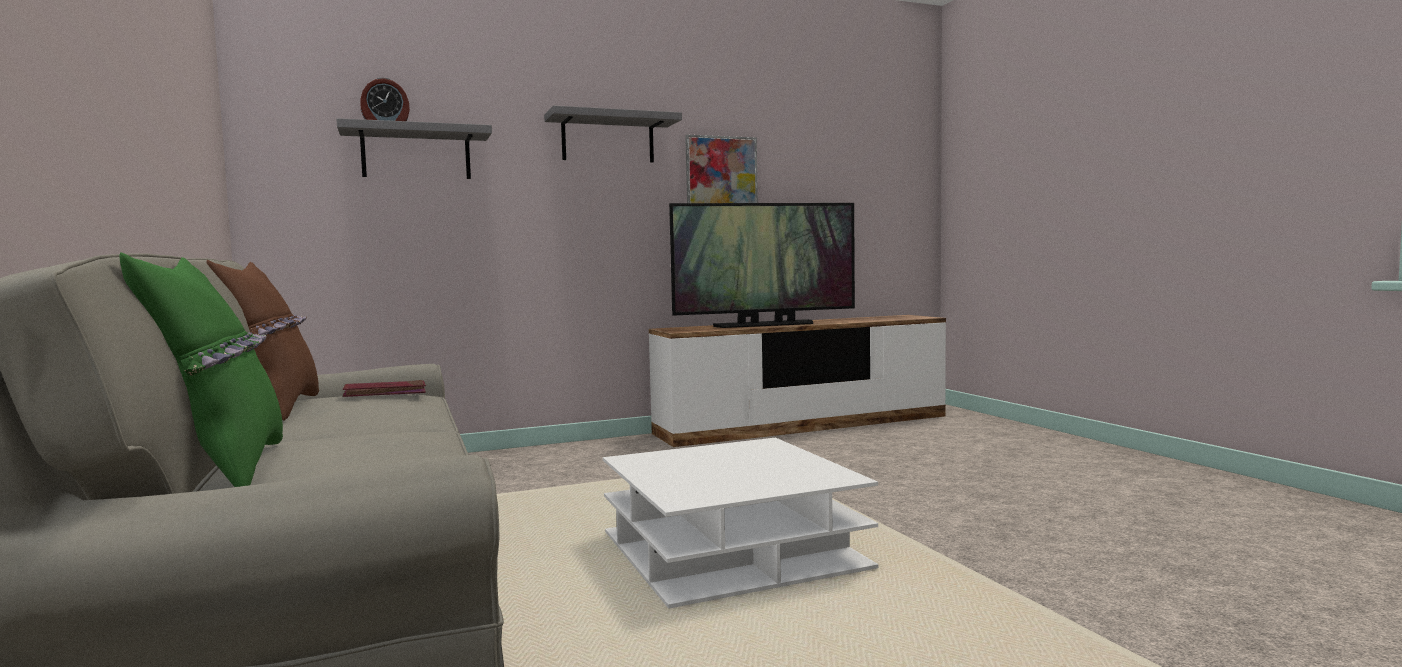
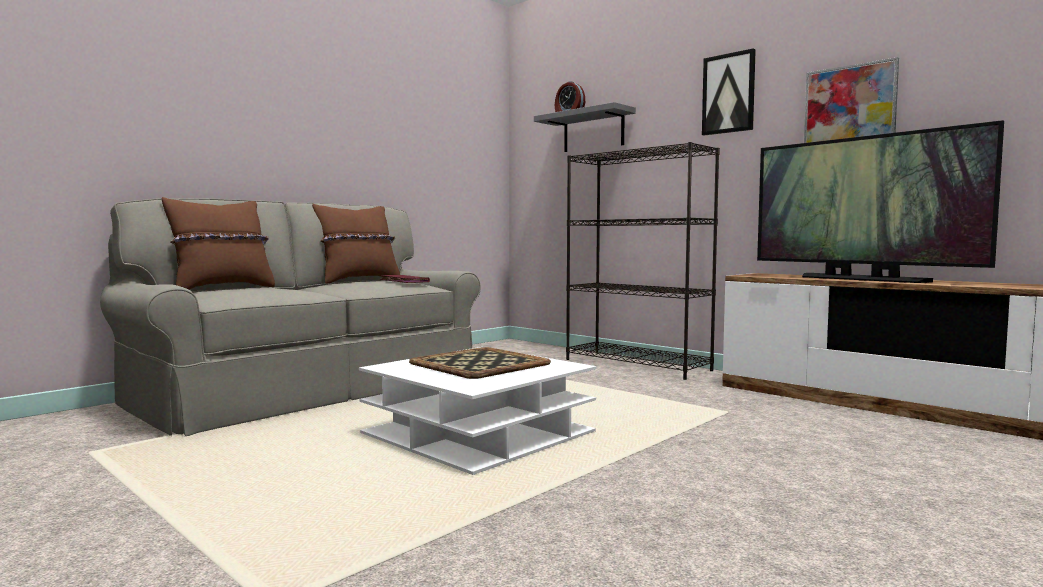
camera: 65 degrees right, 0 degrees up
(222, 469) = (222, 288): green pillow -> brown pillow
(542, 453) = (637, 365): none -> black bookcase
(608, 139) = (728, 93): grey shelf -> picture
(715, 466) = (478, 363): none -> tray

